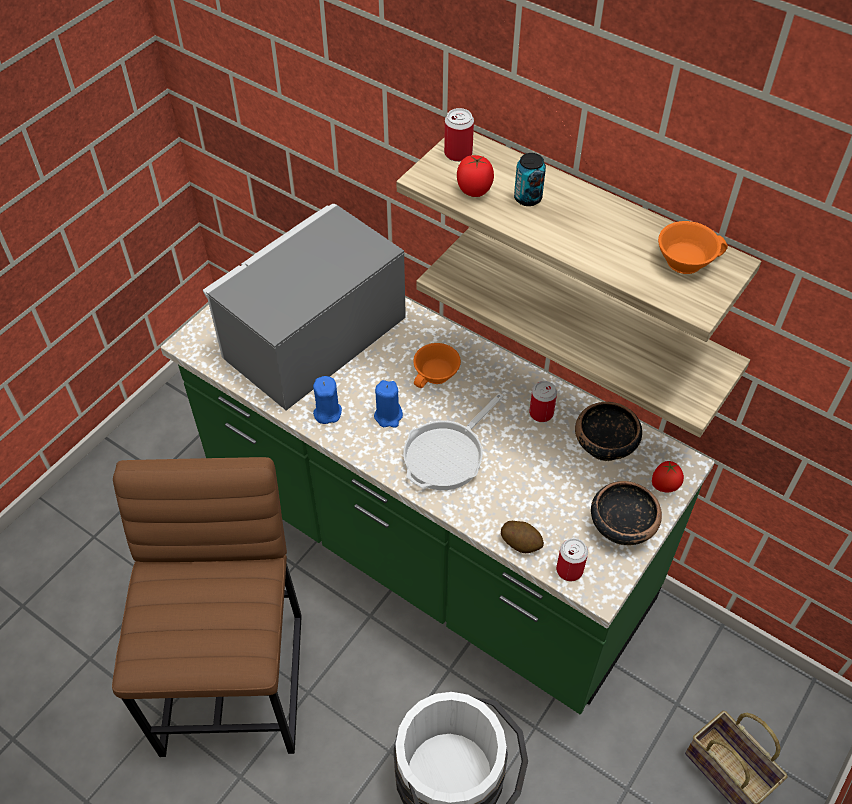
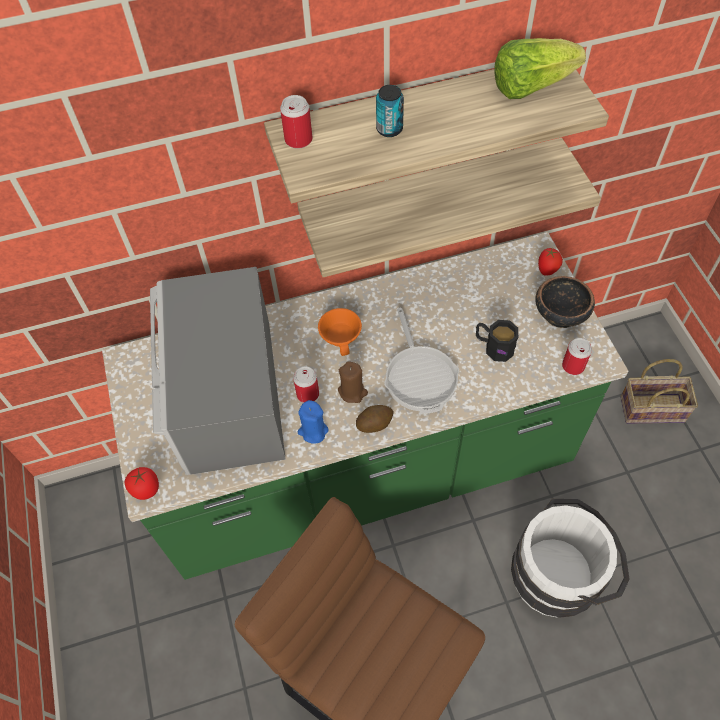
camera: 50 degrees left, 5 degrees up
(388, 416) = (352, 392): blue candle -> brown candle
(474, 190) = (350, 154): tomato -> tomato (146, 489)
(521, 542) = (530, 379): potato -> potato (374, 423)
(530, 493) = (493, 347): none -> black mug
(541, 413) = (431, 297): can -> can (307, 394)
(604, 445) = (488, 280): bowl -> none
(685, 259) = (530, 86): orange cup -> lettuce

